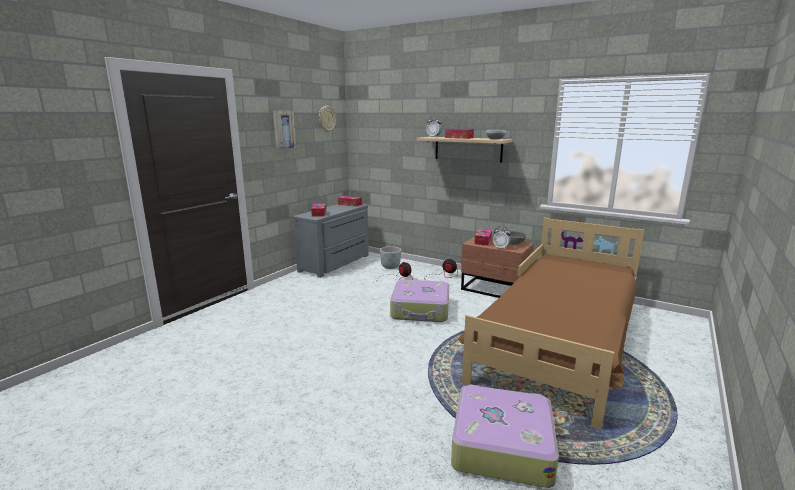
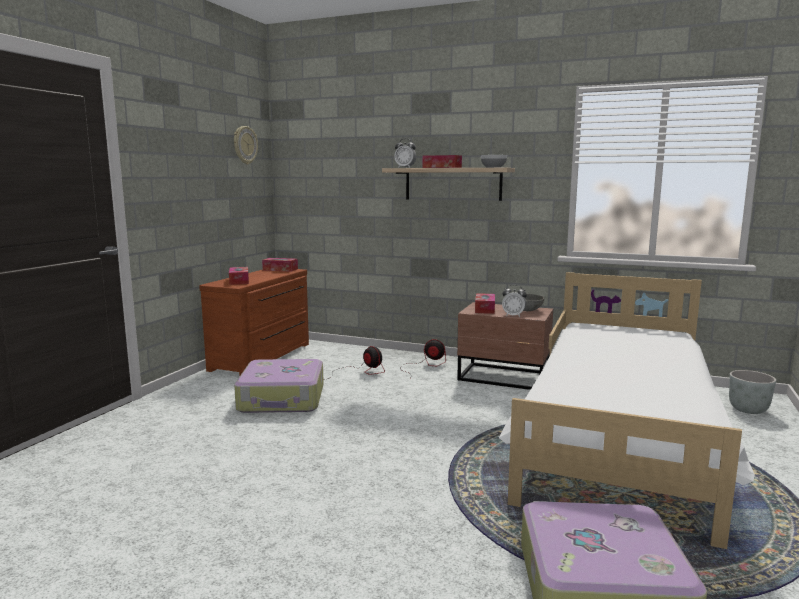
camera: 10 degrees left, 5 degrees down
(283, 129) = (185, 155): picture -> none
(336, 263) = (264, 357): grey dresser -> brown dresser
(390, 267) = (347, 357): grey planter -> grey planter (748, 410)
(421, 310) = (410, 410): suitcase -> suitcase (282, 399)
(560, 341) = (619, 437): brown bed -> white bed

